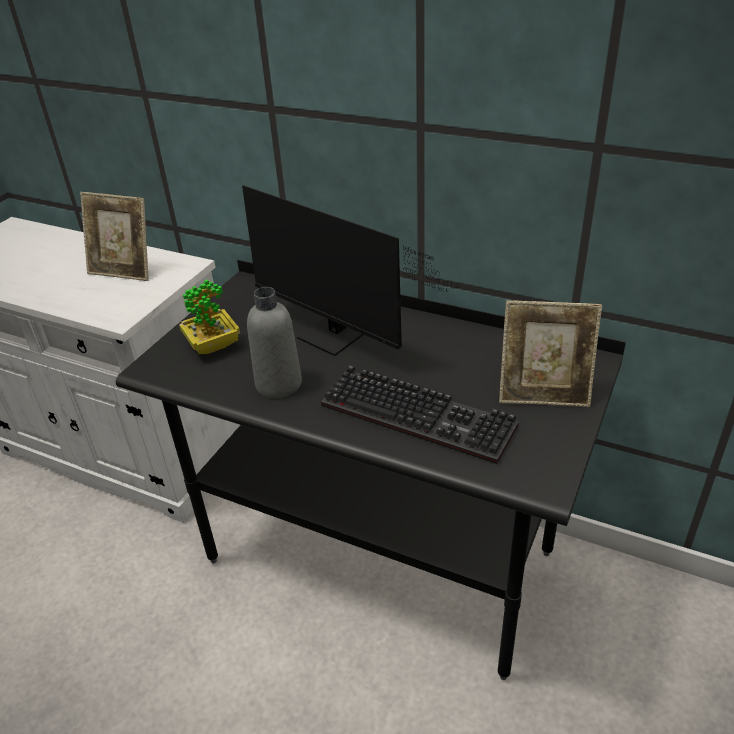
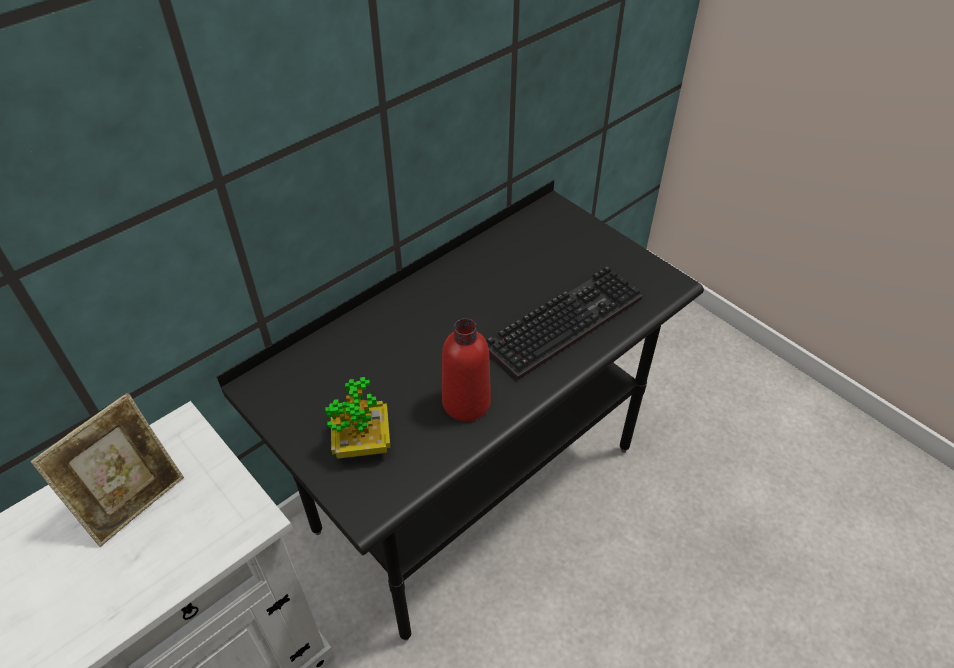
camera: 70 degrees left, 10 degrees up
(279, 384) = (466, 402): grey bottle -> red bottle
(338, 339) = (422, 340): monitor -> none
(543, 394) = (576, 246): picture frame -> none

